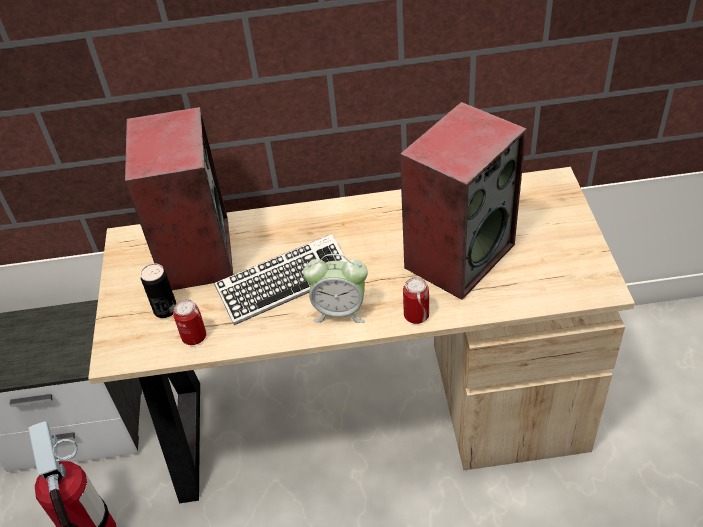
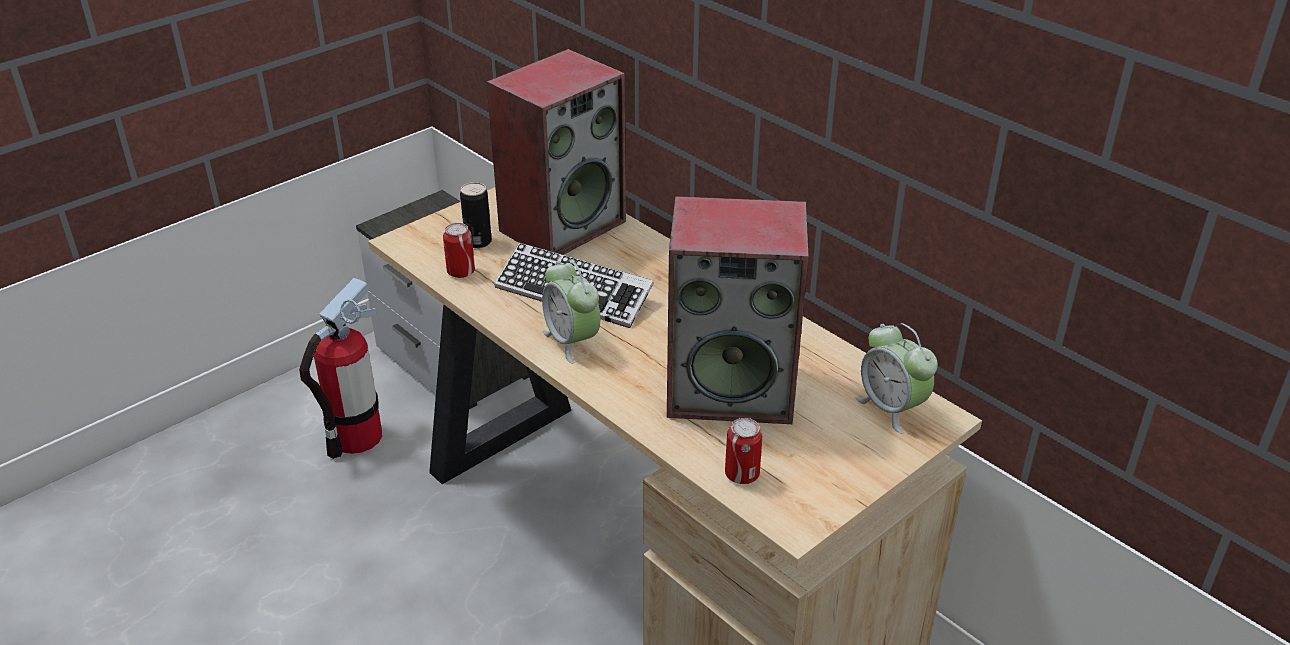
camera: 50 degrees right, 10 degrees down
(416, 315) = (613, 394): can -> can (742, 474)
(533, 195) = (891, 408): none -> alarm clock

